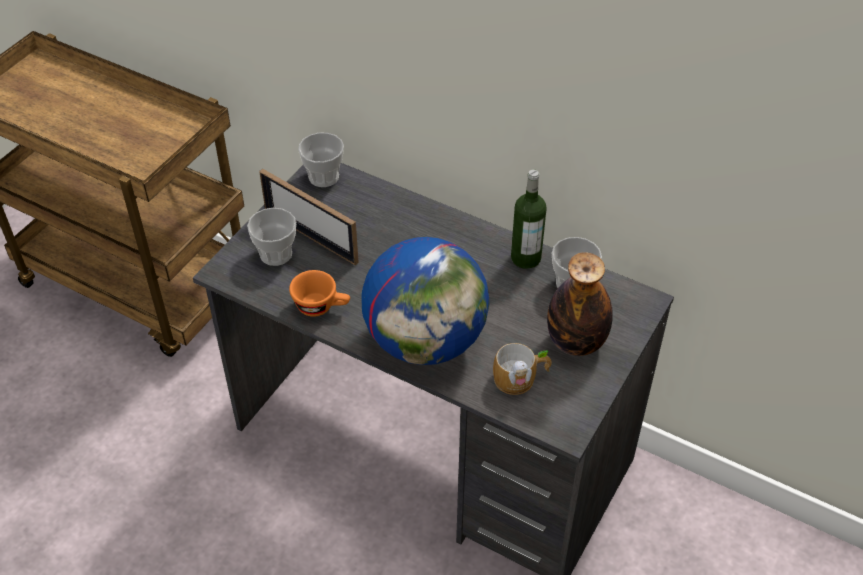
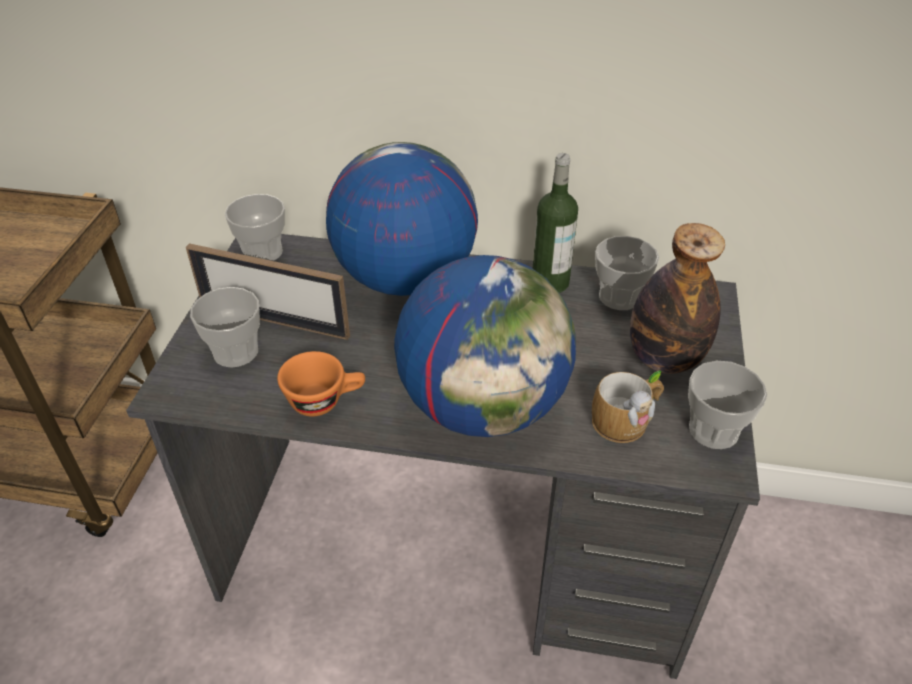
camera: 20 degrees left, 5 degrees down
(417, 226) = (404, 278): none -> globe
(578, 404) = (713, 430): none -> cup

